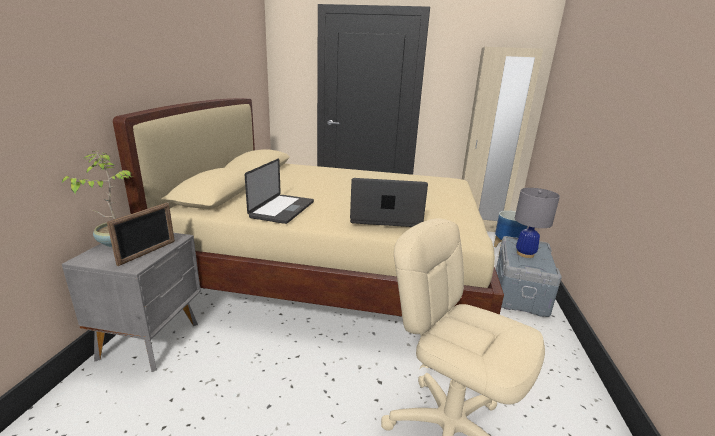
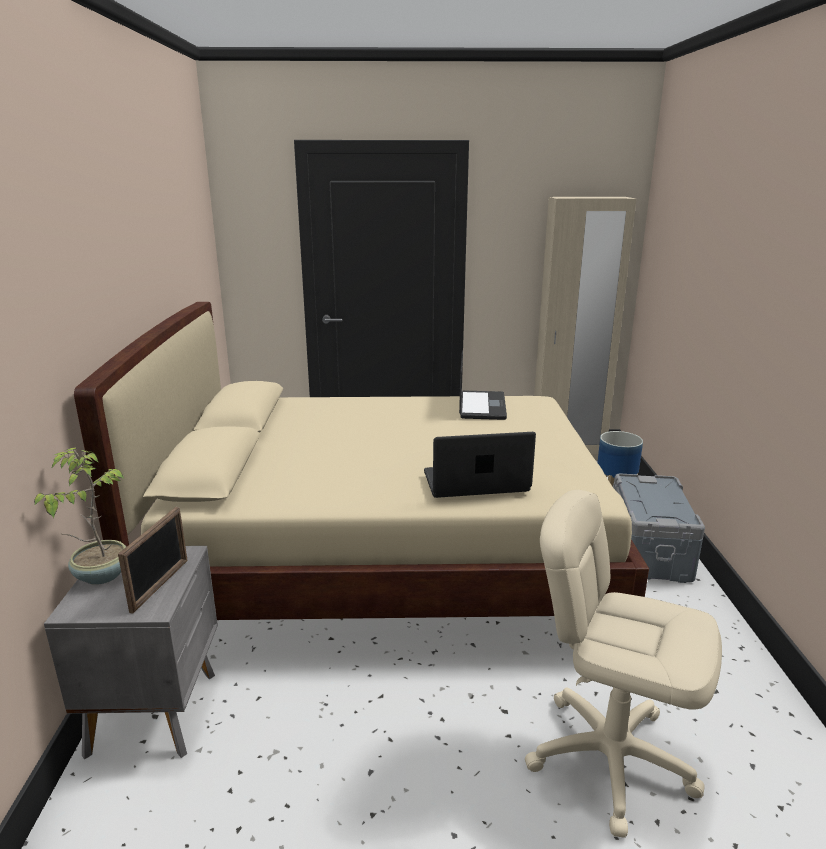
camera: 10 degrees left, 0 degrees up
(282, 209) = (324, 487): laptop -> laptop (482, 406)
(525, 254) = (651, 498): grey table lamp -> none

